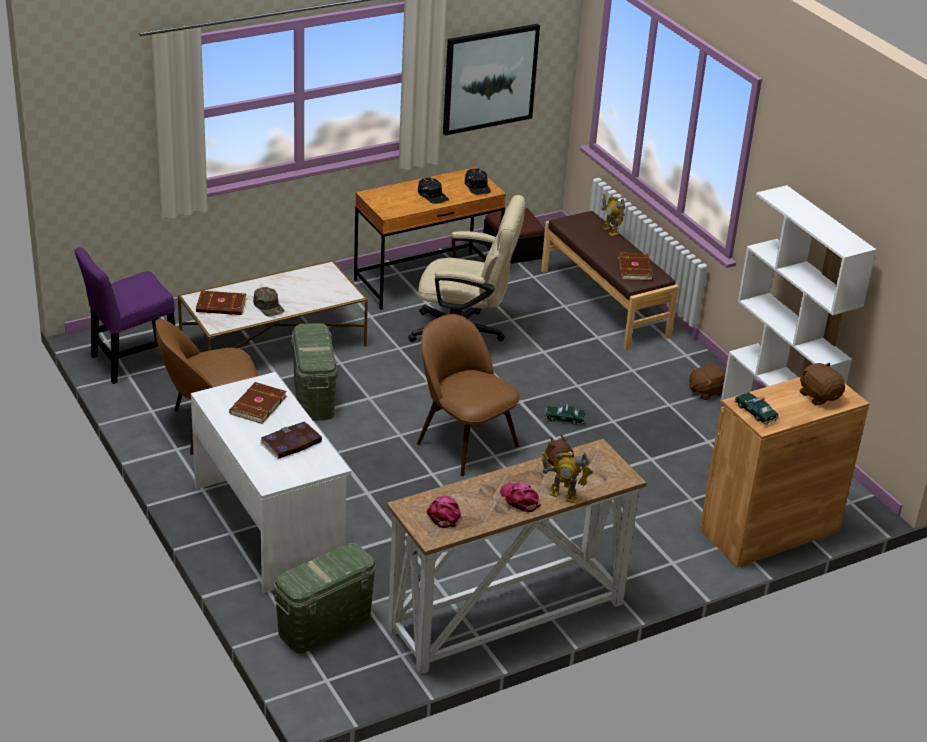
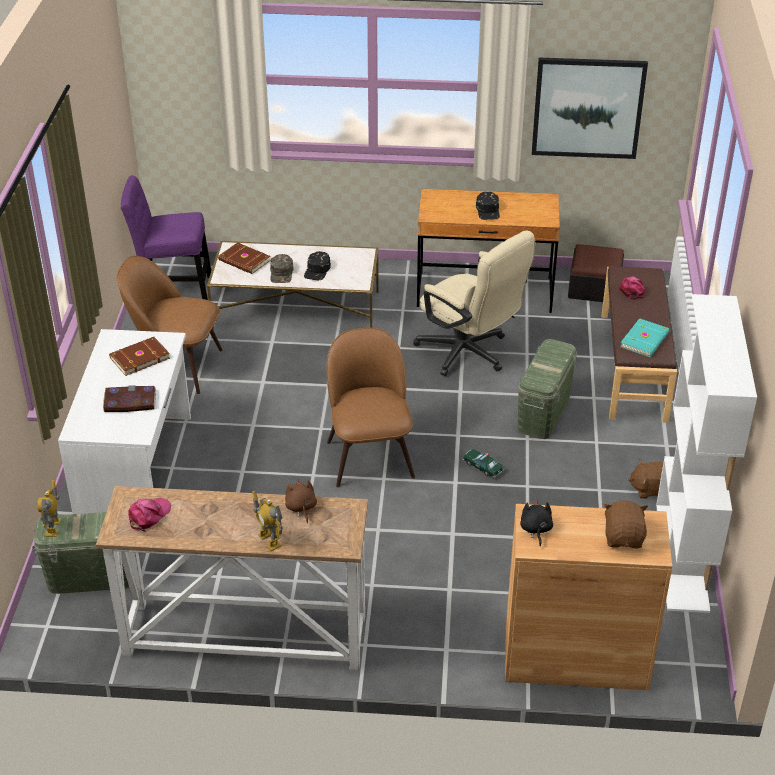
camera: 35 degrees right, 5 degrees up
(314, 397) = (283, 368): green storage box -> green storage box (544, 413)
(478, 186) = (539, 213): black cap -> black cap (317, 270)
(520, 499) = (227, 528): pink cap -> pink cap (632, 289)
(610, 231) = (658, 294): toy robot -> toy robot (53, 528)
(635, 269) = (645, 340): brown book -> turquoise book
(755, 412) = (535, 529): toy car -> black plush toy

